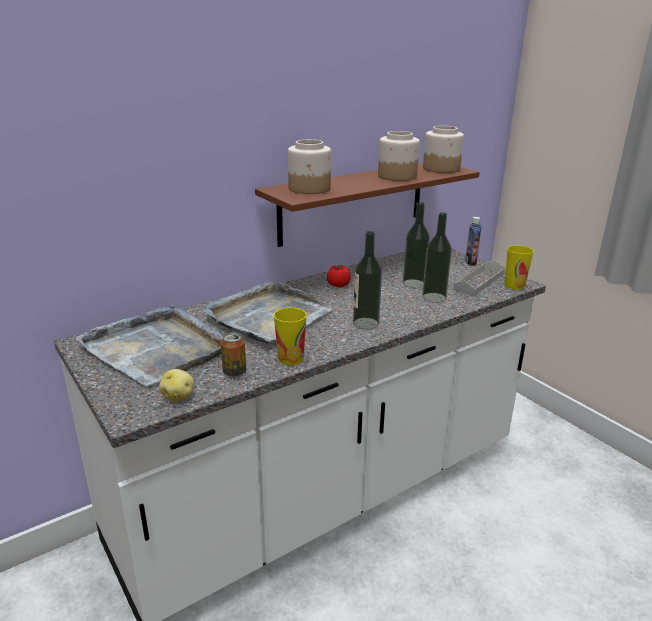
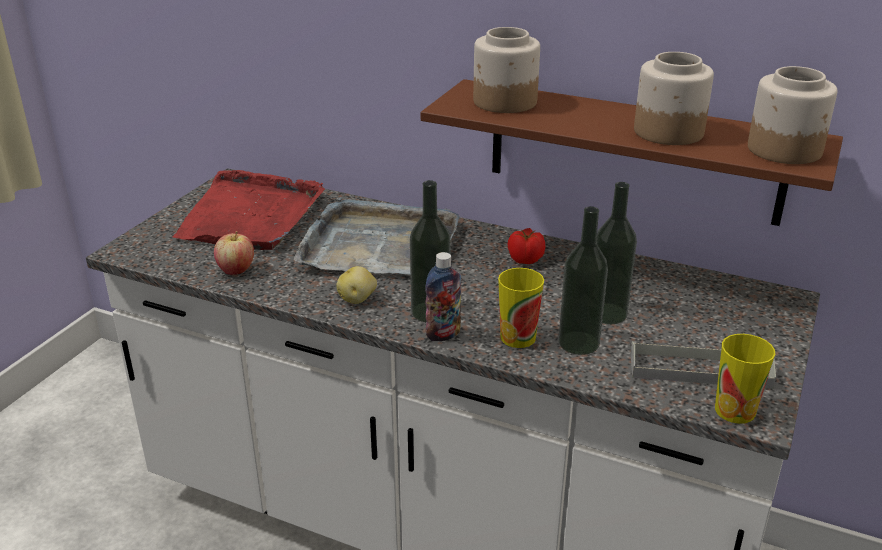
camera: 60 degrees right, 5 degrees up
(157, 348) = (251, 216): grey tray -> red tray
(178, 396) = (169, 260): potato -> potato (357, 299)
(234, 372) = (236, 270): can -> apple
(290, 358) = (292, 291): cup -> cup (518, 337)
(470, 262) = (775, 344): bottle -> bottle (443, 334)

